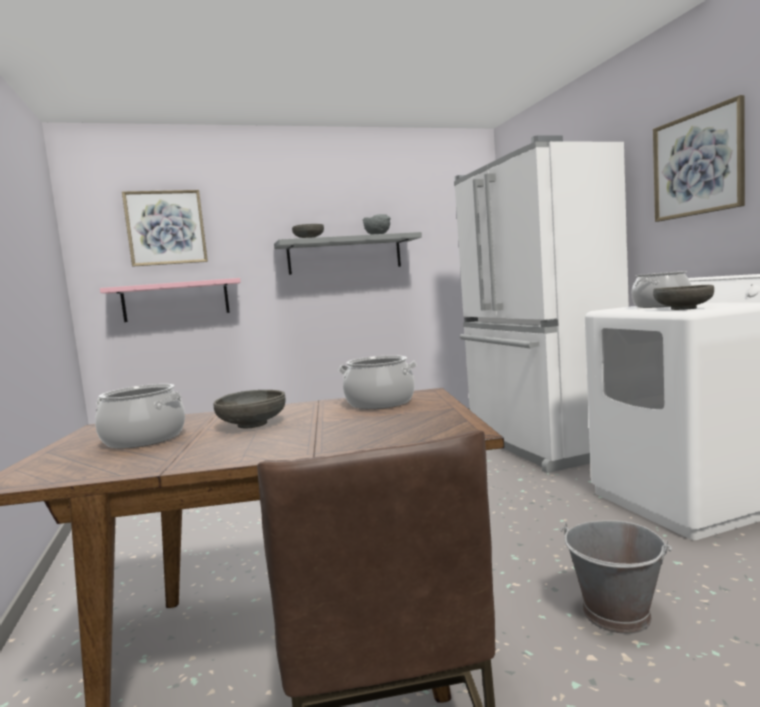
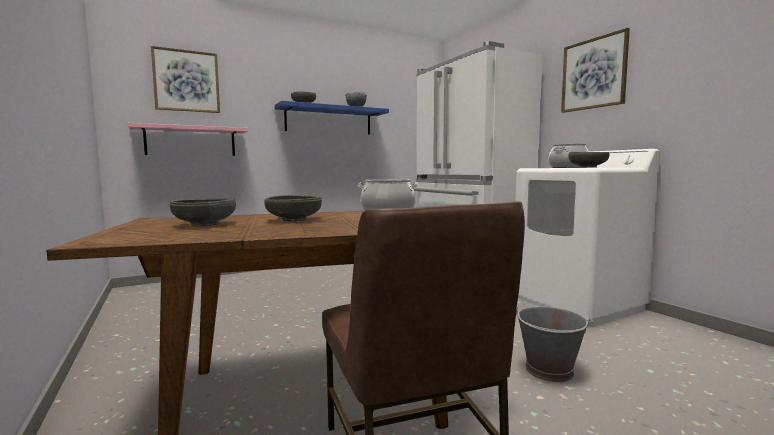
camera: 10 degrees left, 0 degrees up
(143, 439) = (204, 224): cooking pot -> grey bowl
(345, 255) = (329, 120): grey shelf -> blue shelf

